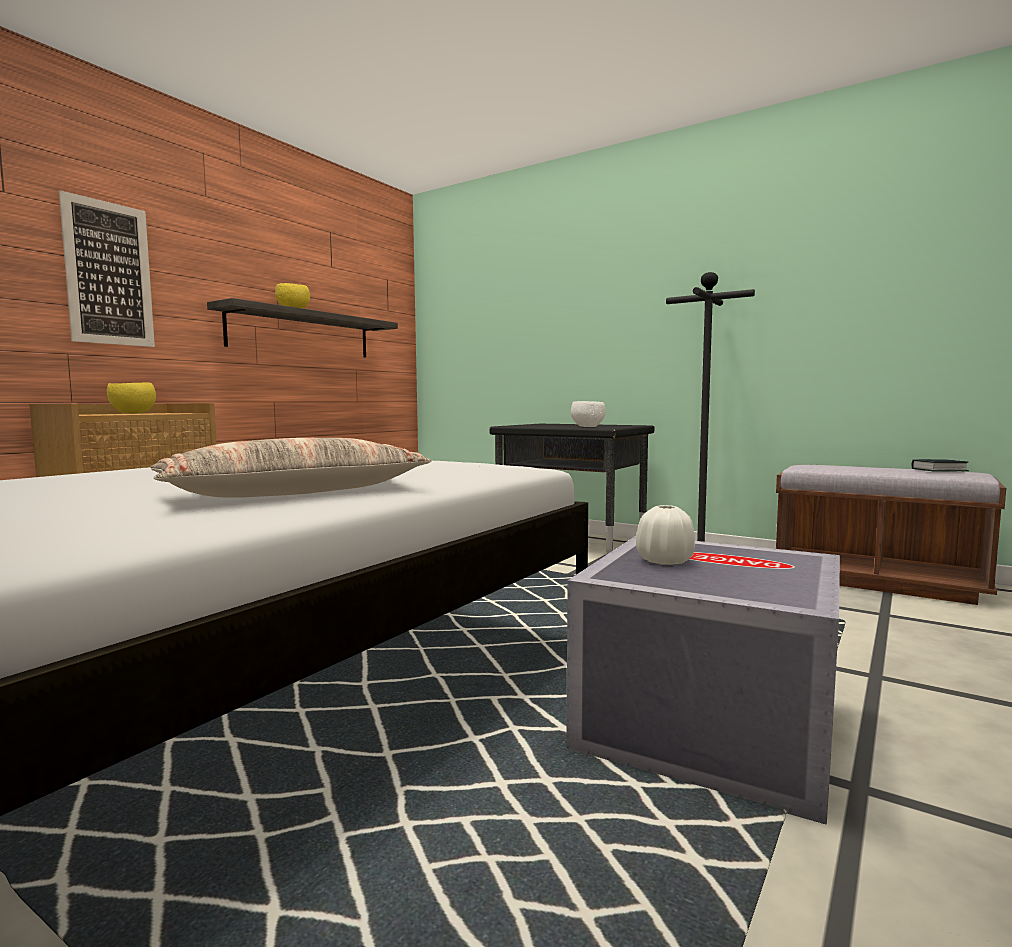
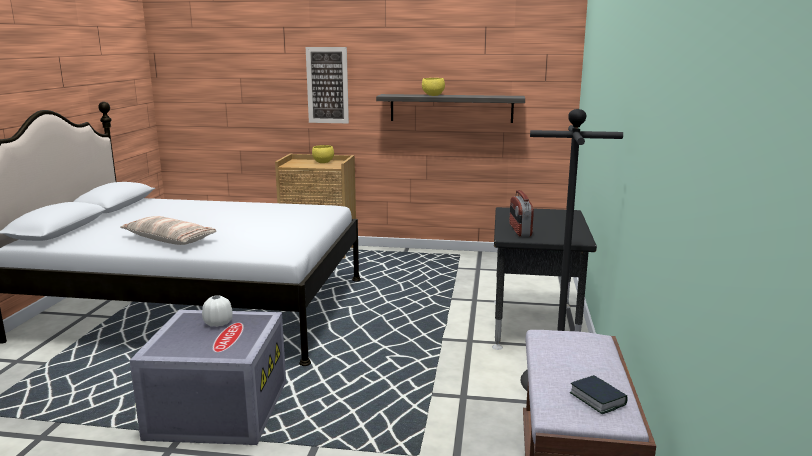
camera: 65 degrees right, 10 degrees up
(588, 427) = (519, 230): white bowl -> radio

